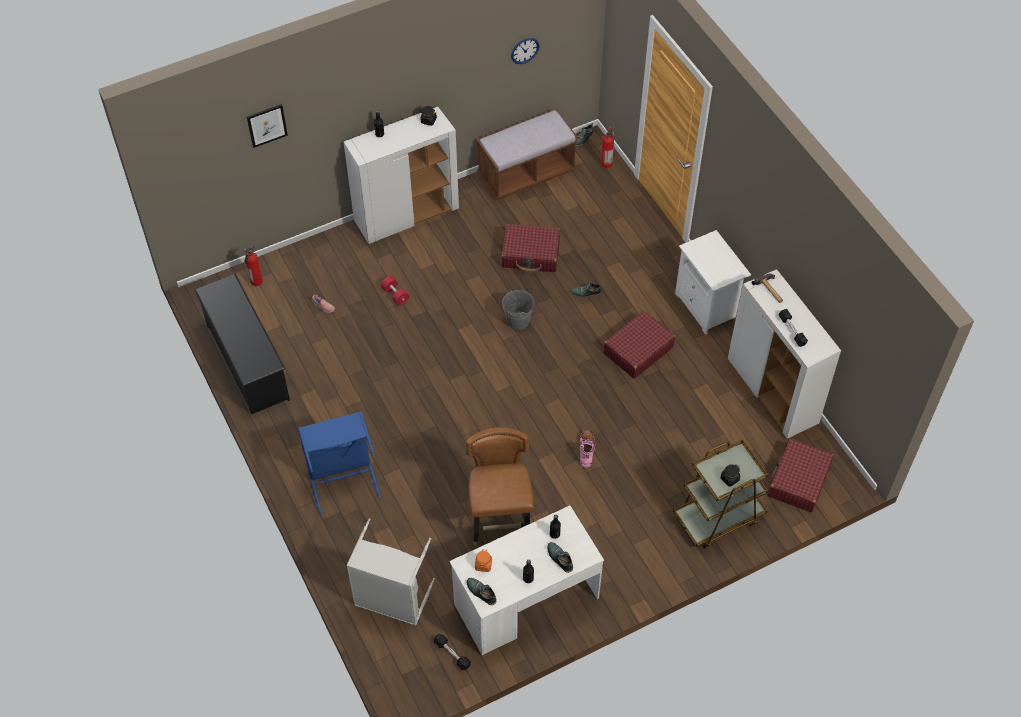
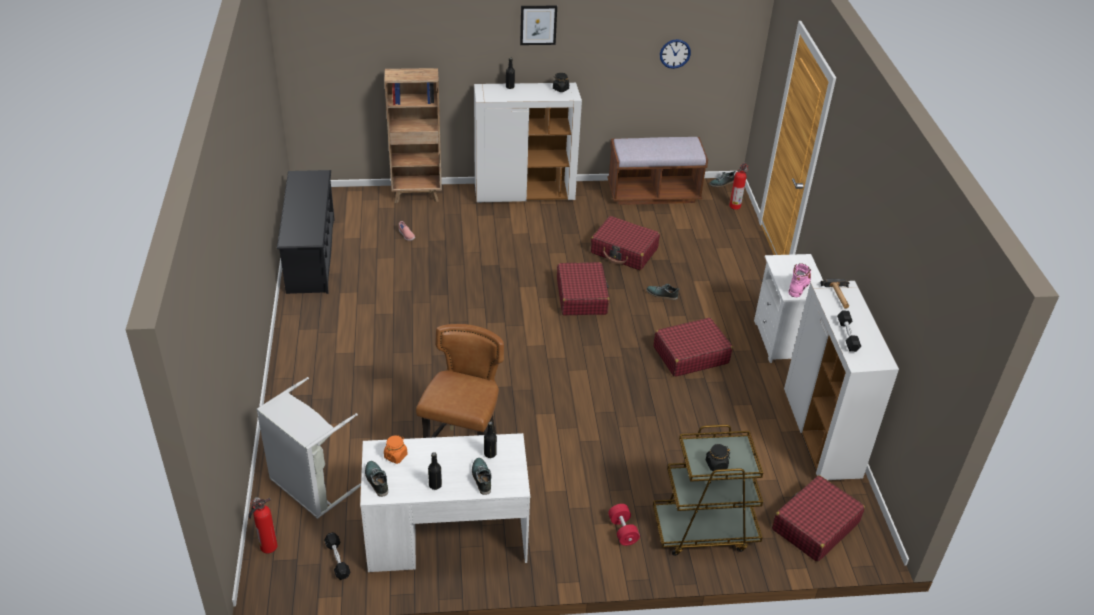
camera: 20 degrees right, 15 degrees down
(256, 282) = (360, 202): fire extinguisher -> fire extinguisher (267, 547)
(267, 125) = (399, 33): picture -> picture (538, 25)
(306, 254) = (417, 195): none -> brown bookcase
(342, 478) = (333, 368): blue laundry basket -> none
(395, 295) = (477, 245): red dumbbell -> red dumbbell (623, 531)
(518, 320) = (582, 296): grey bucket -> red suitcase
(586, 450) = (590, 422): pink boot -> pink boot (799, 285)

